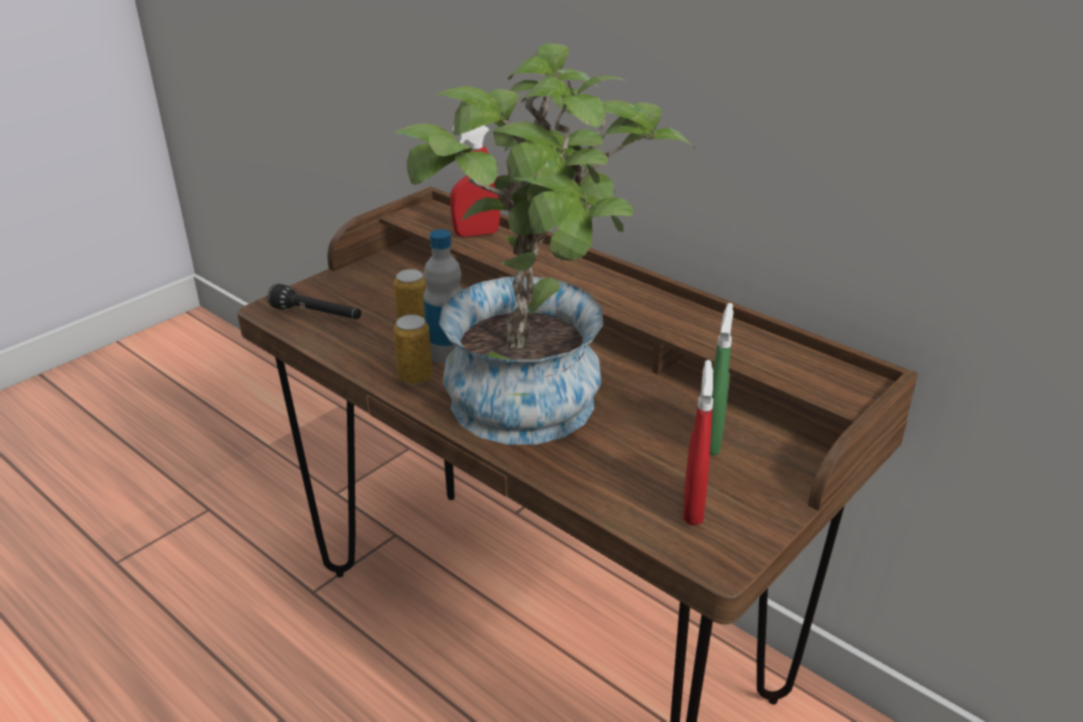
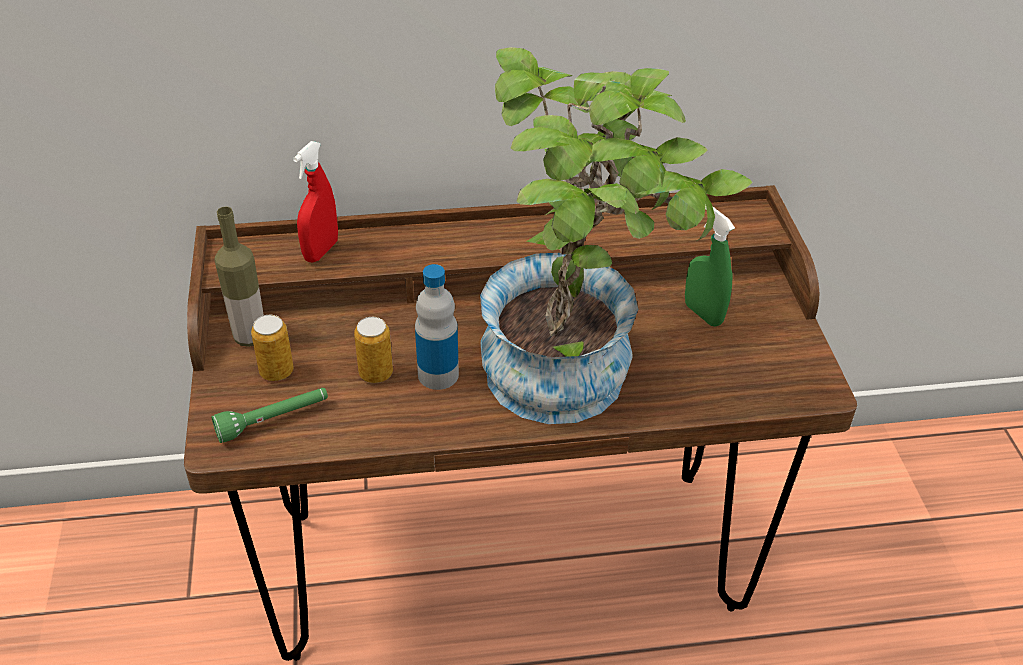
camera: 50 degrees left, 10 degrees up
(317, 315) = (273, 420): black flashlight -> green flashlight
(385, 269) = (250, 337): none -> bottle
(415, 377) = (453, 413): can -> can (276, 371)
(693, 507) = (761, 368): red spray bottle -> none

